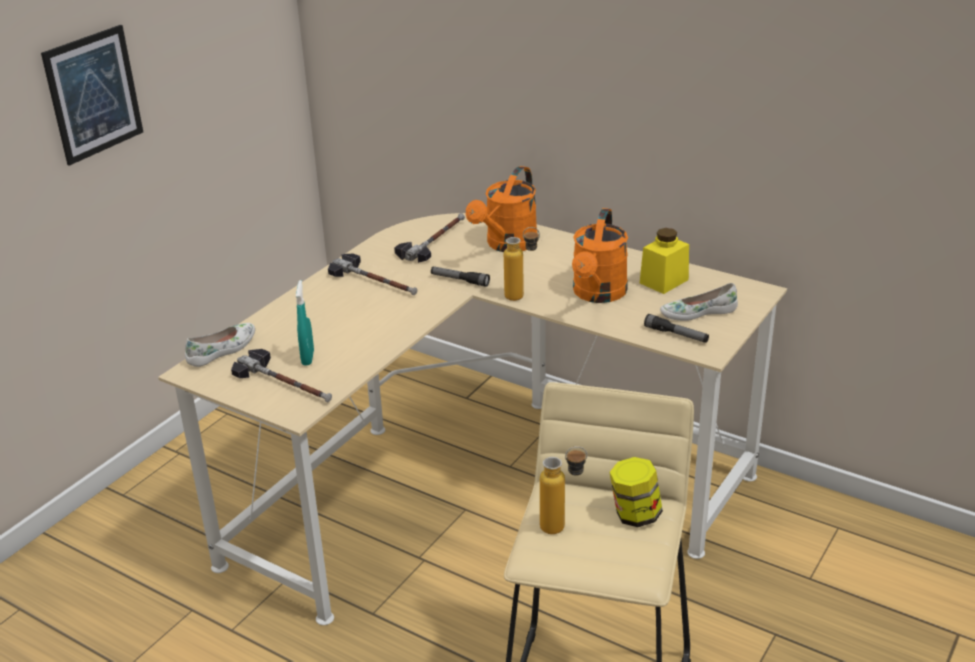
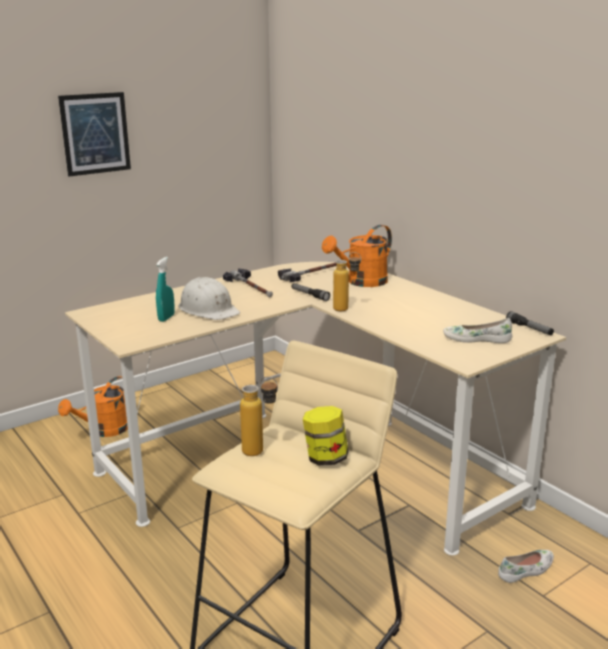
camera: 20 degrees right, 10 degrees down
(223, 350) = (117, 306): white shoe -> white shoe (526, 570)
(285, 383) = (138, 328): hammer -> none
(350, 331) = (208, 309): none -> white hard hat
(598, 294) = (405, 317): orange watering can -> orange watering can (104, 431)
(664, 281) = (464, 318): yellow jar -> none
(676, 335) = (447, 349): flashlight -> flashlight (529, 328)

